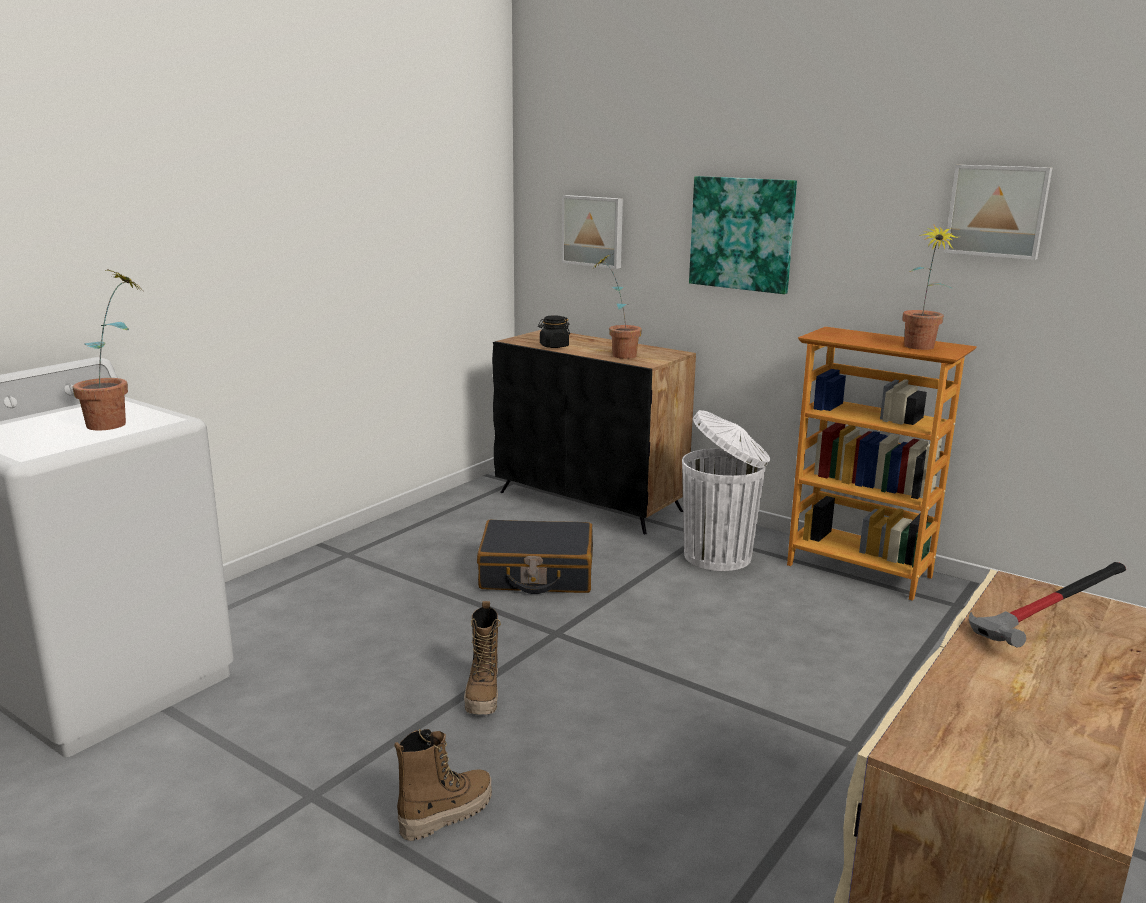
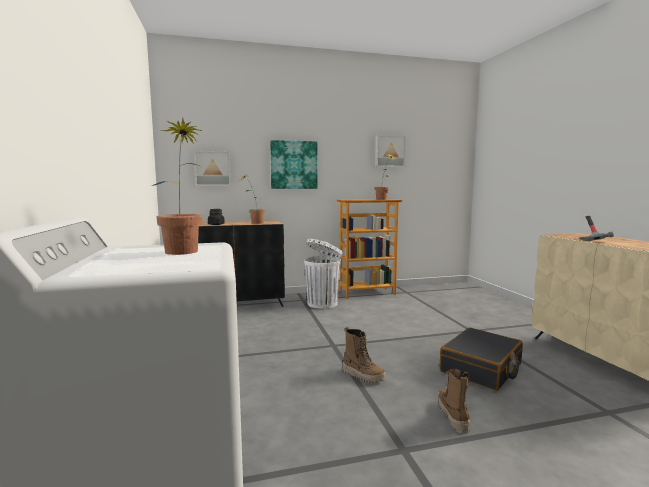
camera: 50 degrees left, 10 degrees down
(536, 573) = (276, 332): black suitcase -> black suitcase (481, 368)

